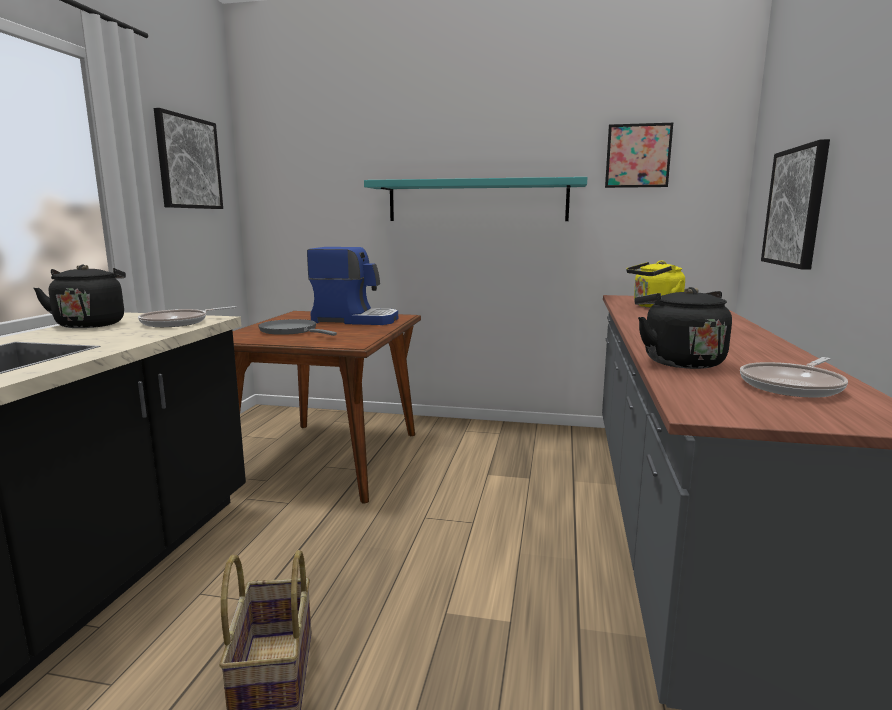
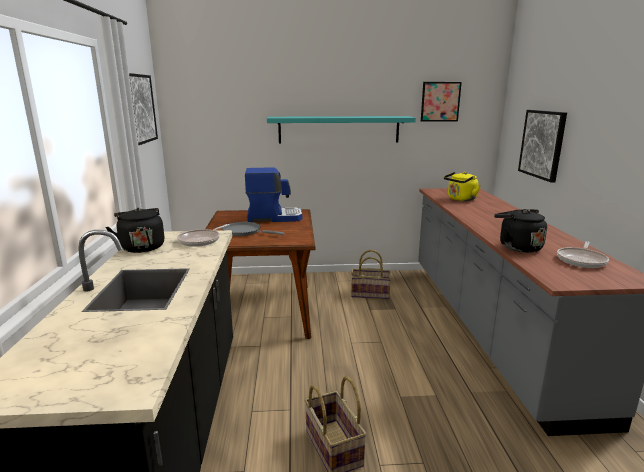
camera: 15 degrees left, 5 degrees up
(504, 452) = (370, 293): none -> basket

